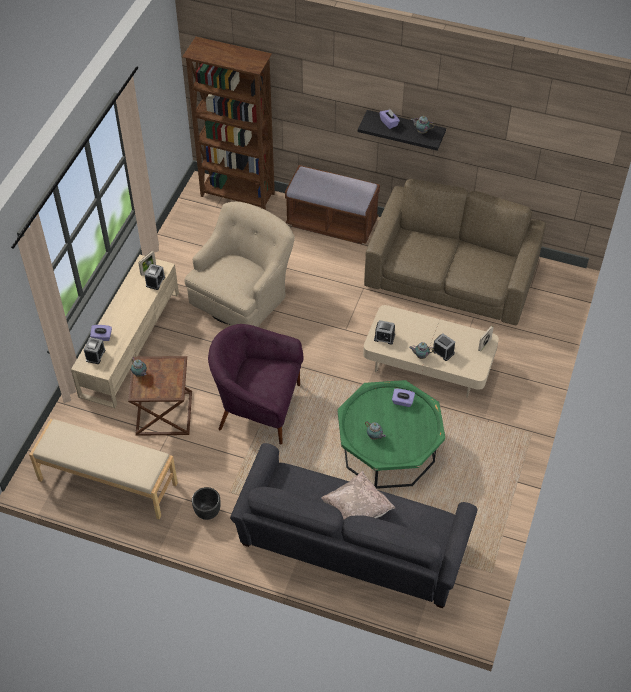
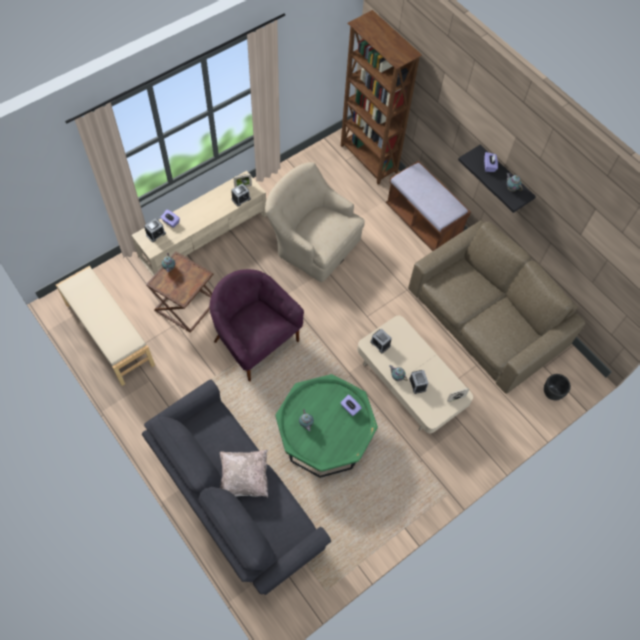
camera: 30 degrees right, 10 degrees up
(207, 512) = (157, 402): black planter -> black planter (551, 393)
(243, 294) = (312, 243): beige armchair -> beige armchair turned 120 degrees counterclockwise

